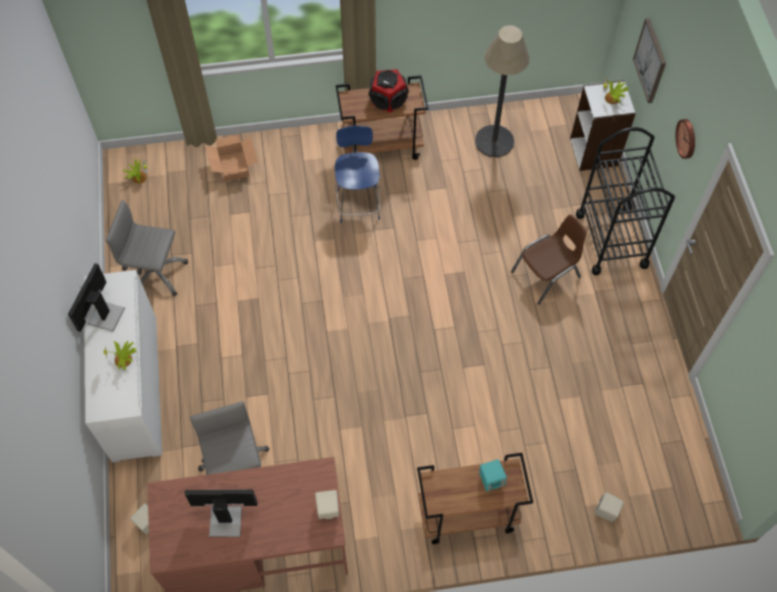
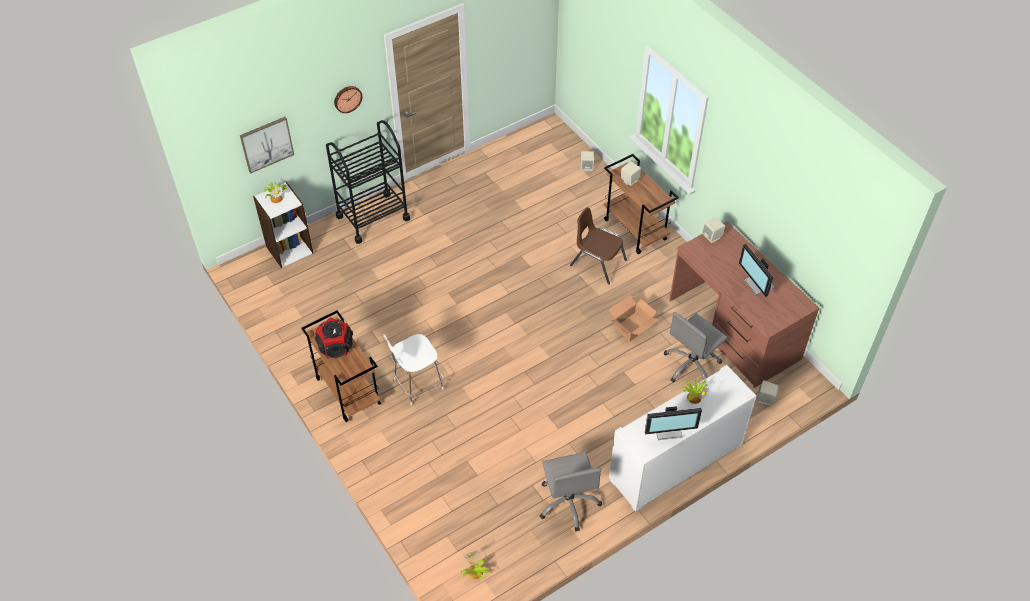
camera: 115 degrees left, 10 degrees down
(233, 167) = (424, 497): cardboard box -> cardboard box (632, 327)
(358, 203) = (417, 385): blue chair -> white chair
(491, 480) = (629, 180): turquoise speaker -> beige speaker
(494, 141) = (306, 315): floor lamp -> none
(546, 275) = (424, 244): brown chair -> brown chair (597, 263)

